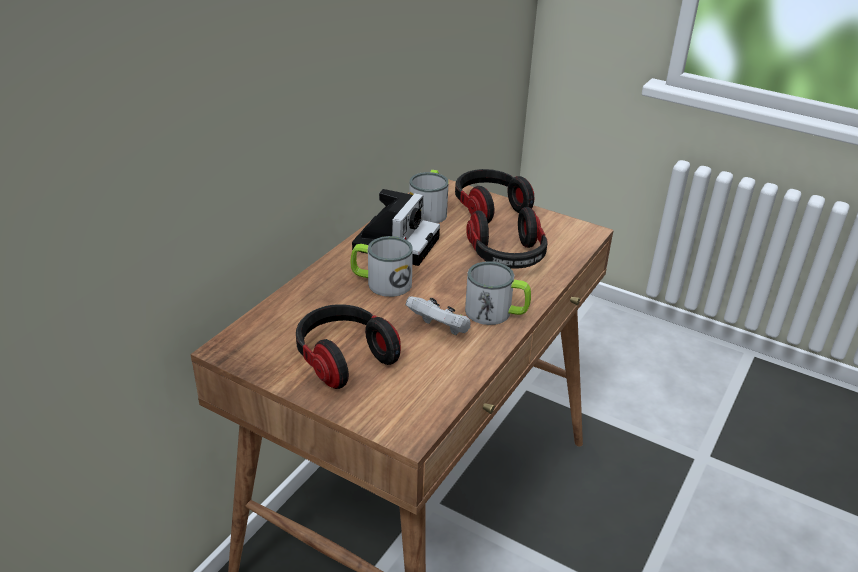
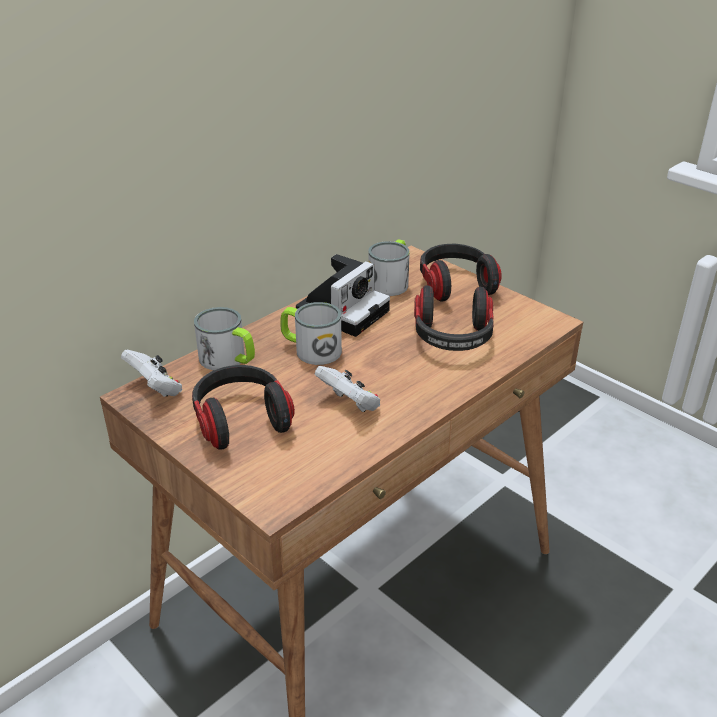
camera: 15 degrees right, 0 degrees up
(246, 339) = (156, 389): none -> white game controller
(496, 313) = (416, 394): mug -> mug (228, 360)

